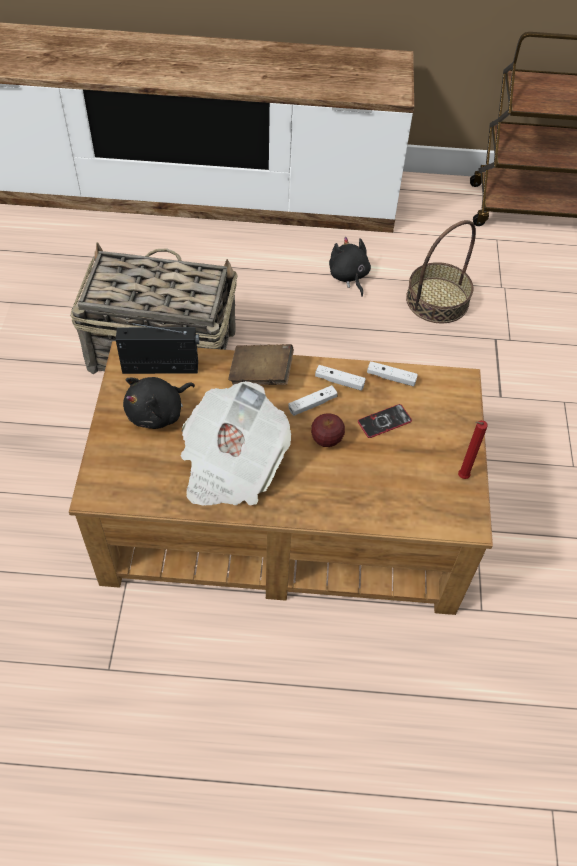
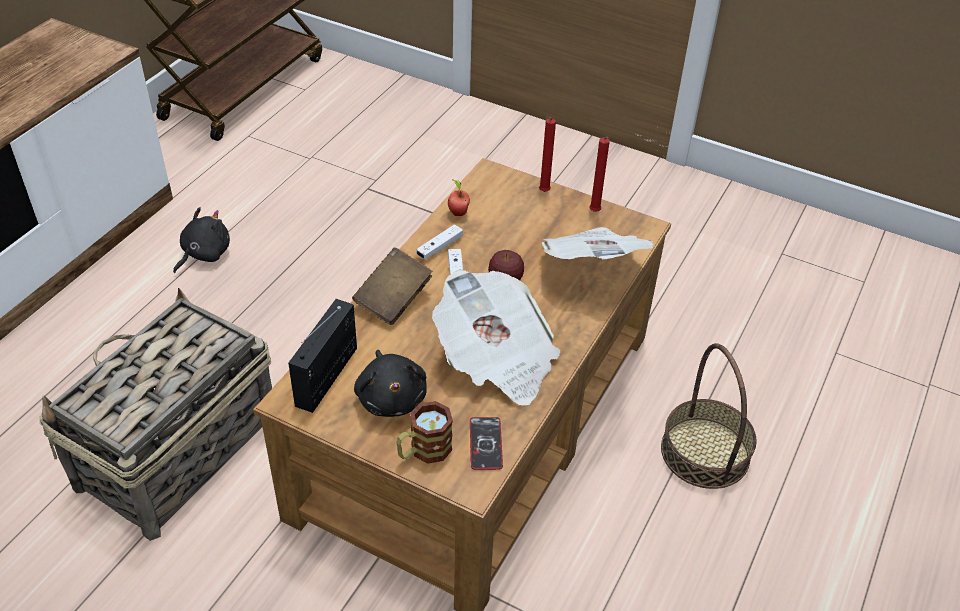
camera: 65 degrees left, 10 degrees down
(115, 451) = (423, 451): none -> mug
(349, 276) = (204, 254): black plush toy -> black plush toy turned 120 degrees clockwise
(384, 421) = (506, 236): phone -> phone (485, 444)
(385, 498) = (593, 266): none -> newspaper
(391, 377) = (457, 213): white game controller -> apple
(437, 300) = (290, 205): basket -> basket (705, 452)
(461, 428) = (543, 192): none -> red candle

